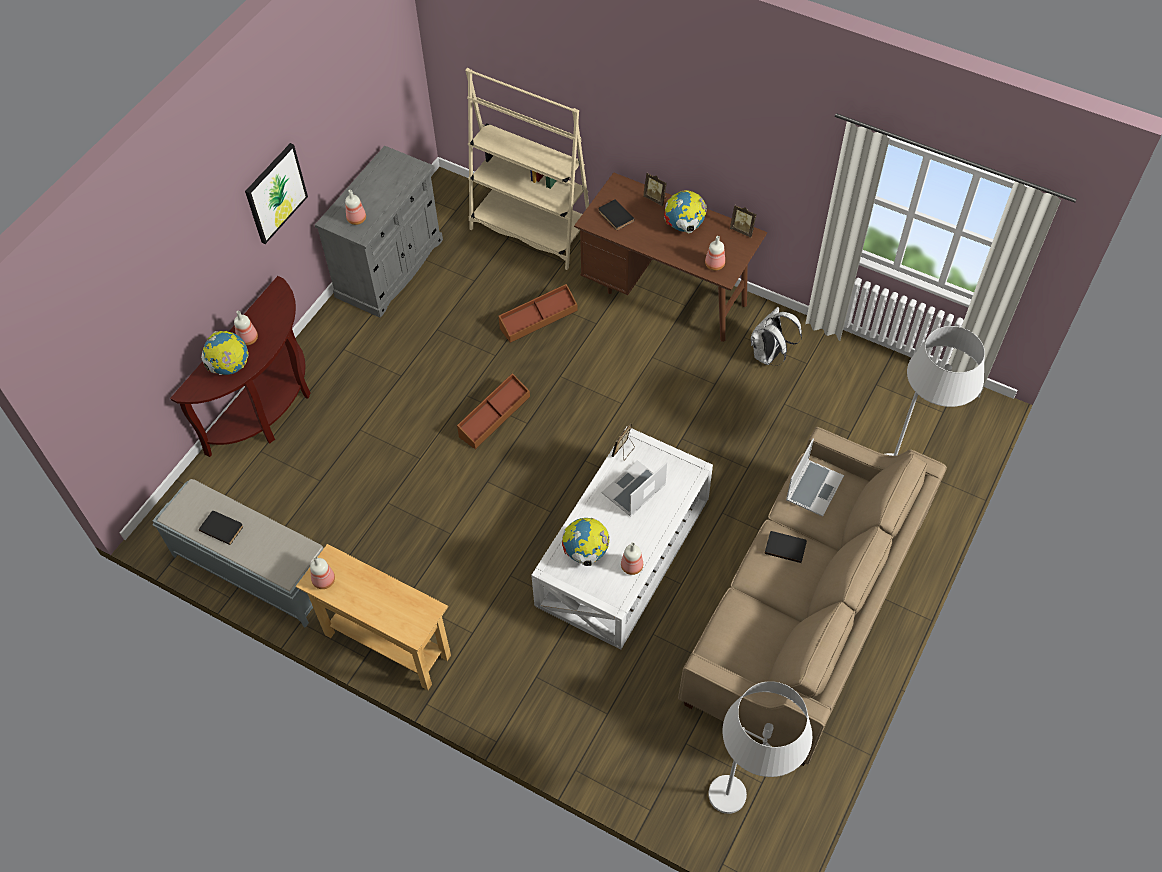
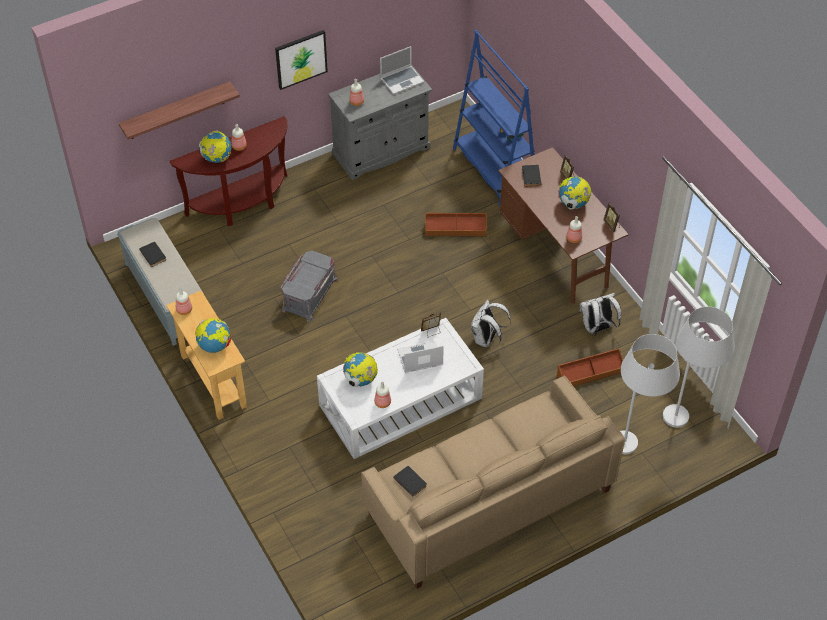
camera: 30 degrees right, 5 degrees down
(158, 329) = (176, 111): none -> shelf
(396, 606) = (215, 346): none -> globe
(426, 477) = (309, 293): none -> grey storage box
(494, 416) = (379, 277): brown storage box -> brown storage box (590, 373)
(531, 230) = (494, 168): beige bookcase -> blue bookcase
(663, 428) = (486, 339): none -> white backpack
(746, 805) = (363, 590): white floor lamp -> white floor lamp (684, 427)
(785, 546) = (487, 439): black book -> black book (411, 481)
(813, 487) = (535, 414): laptop -> laptop (402, 80)

